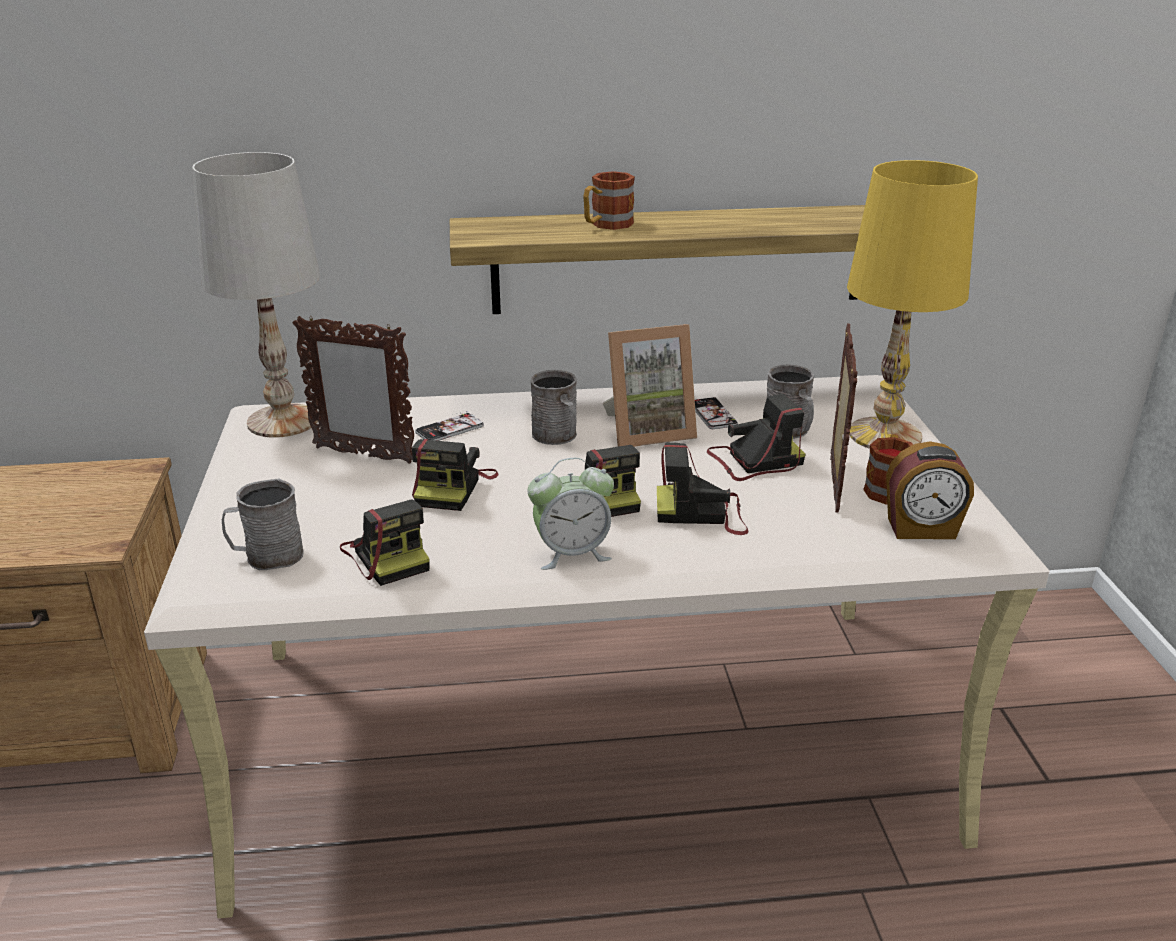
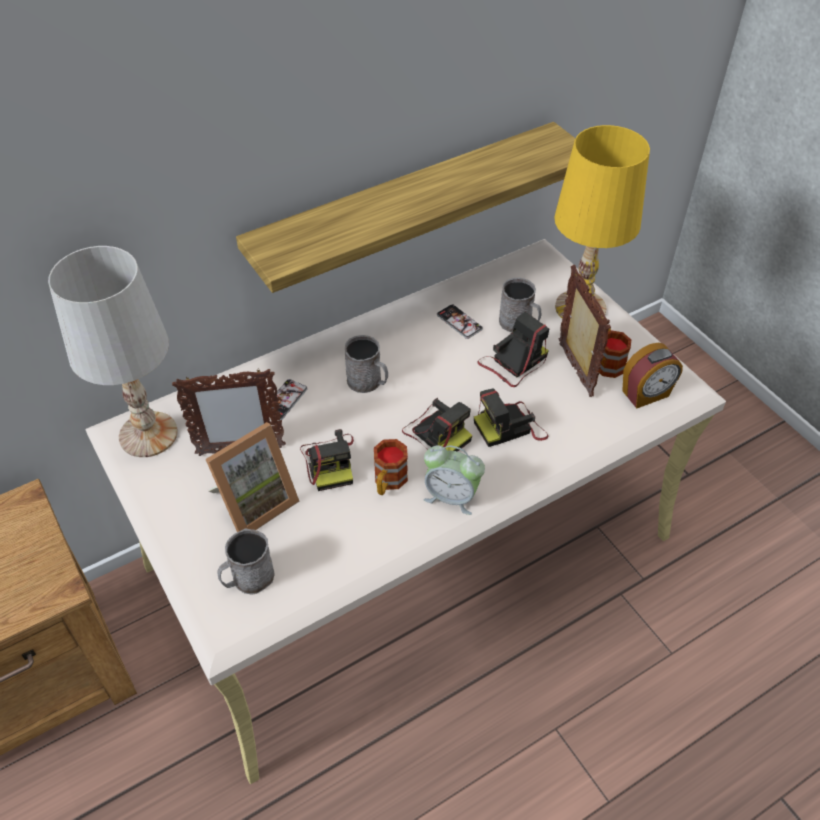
camera: 25 degrees left, 20 degrees up
(388, 555) = (332, 545): camera -> none
(572, 553) = (451, 496): alarm clock -> alarm clock turned 60 degrees clockwise
(606, 225) = (366, 214): mug -> mug (388, 482)
(647, 430) = (425, 354): picture frame -> picture frame (254, 503)

